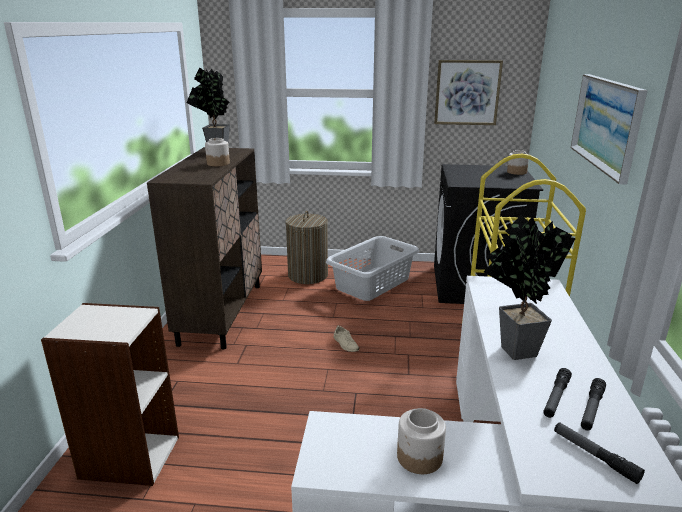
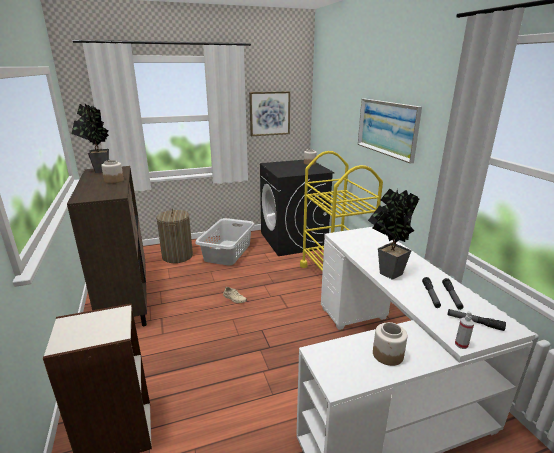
camera: 25 degrees left, 0 degrees up
(539, 478) = (461, 344): none -> spray bottle

